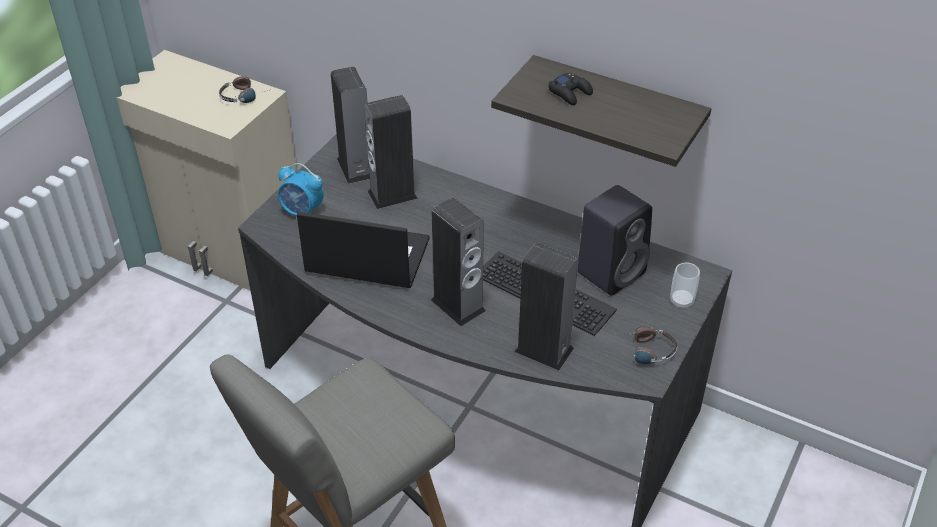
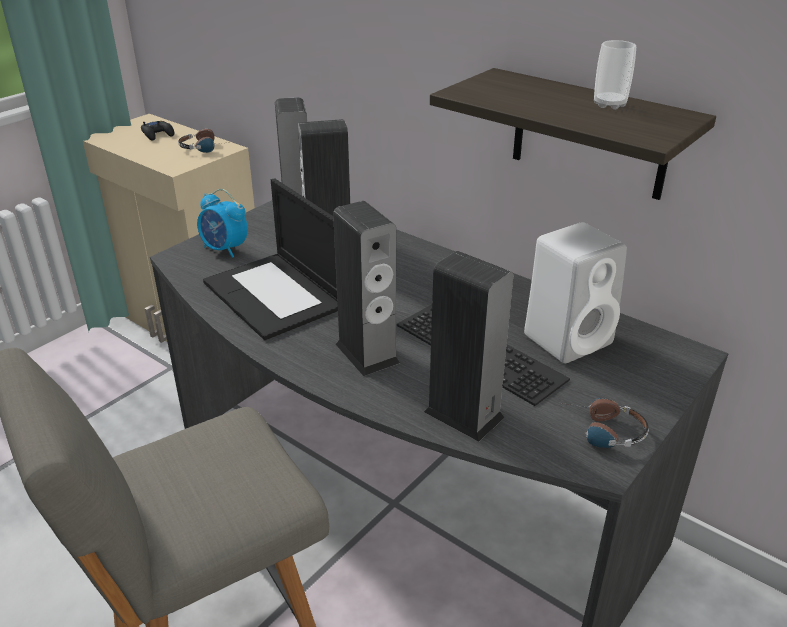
camera: 10 degrees right, 10 degrees down
(366, 256) = (276, 295): laptop -> laptop turned 150 degrees counterclockwise
(570, 93) = (530, 94): black game controller -> black game controller (158, 134)
(612, 271) = (569, 338): black speaker -> white speaker
(681, 301) = (658, 380): cup -> cup (609, 104)

